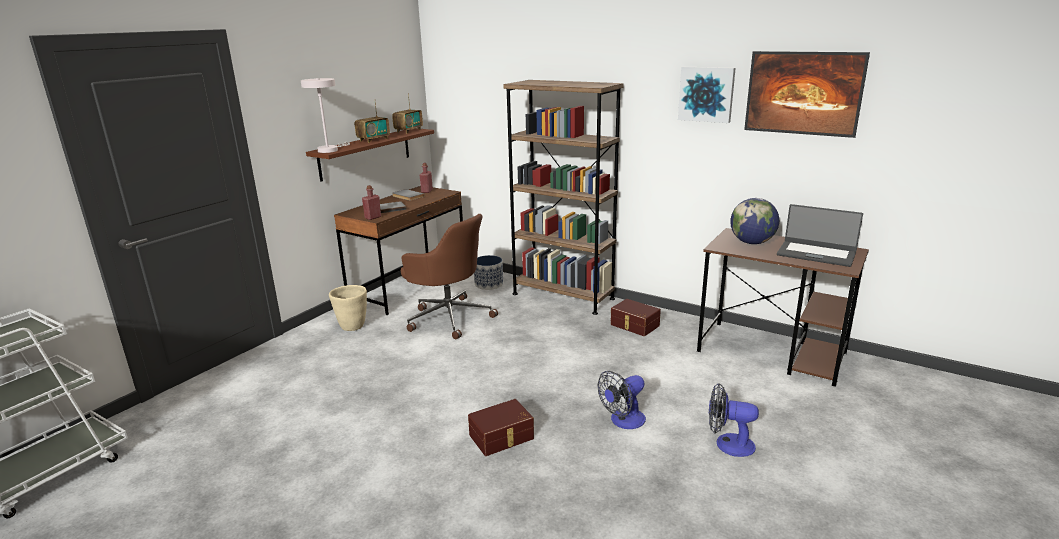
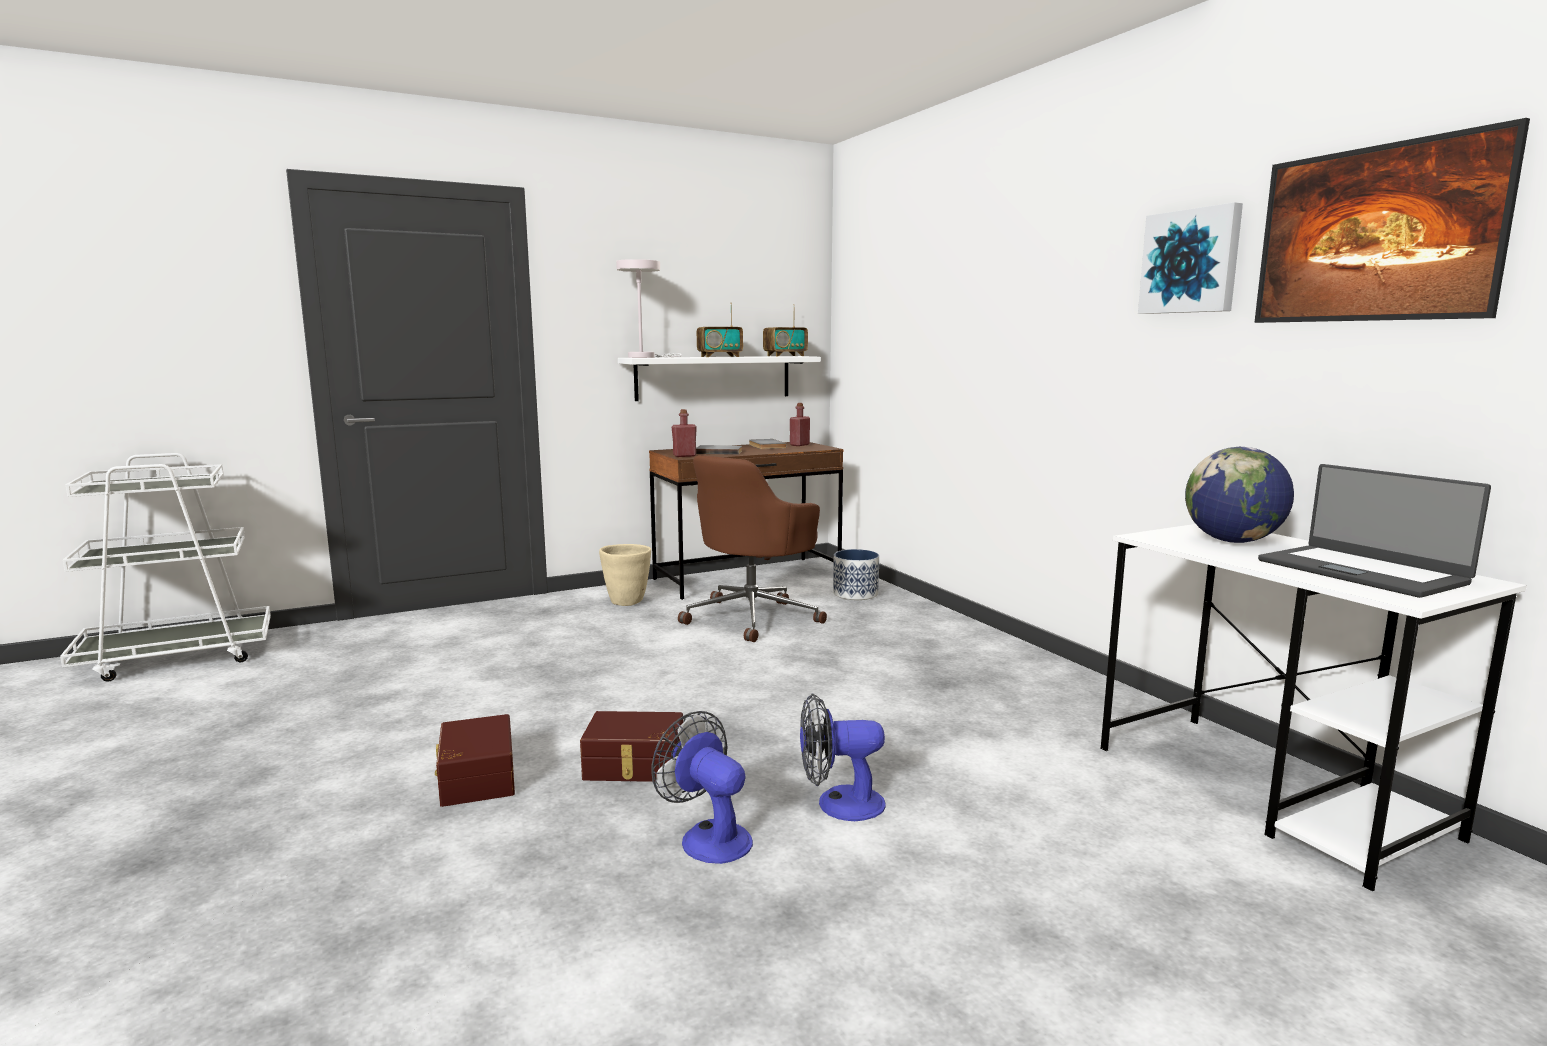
camera: 30 degrees right, 10 degrees down
(365, 153) = (714, 377): brown shelf -> white shelf
(449, 317) = (753, 617): brown office chair -> brown office chair turned 60 degrees clockwise
(563, 296) = (948, 627): brown bookcase -> none
(634, 325) = (1023, 687): brown storage box -> brown storage box (475, 778)
(727, 444) = (992, 902): fan -> fan (708, 836)
(772, 352) = (1268, 791): brown desk -> white desk

